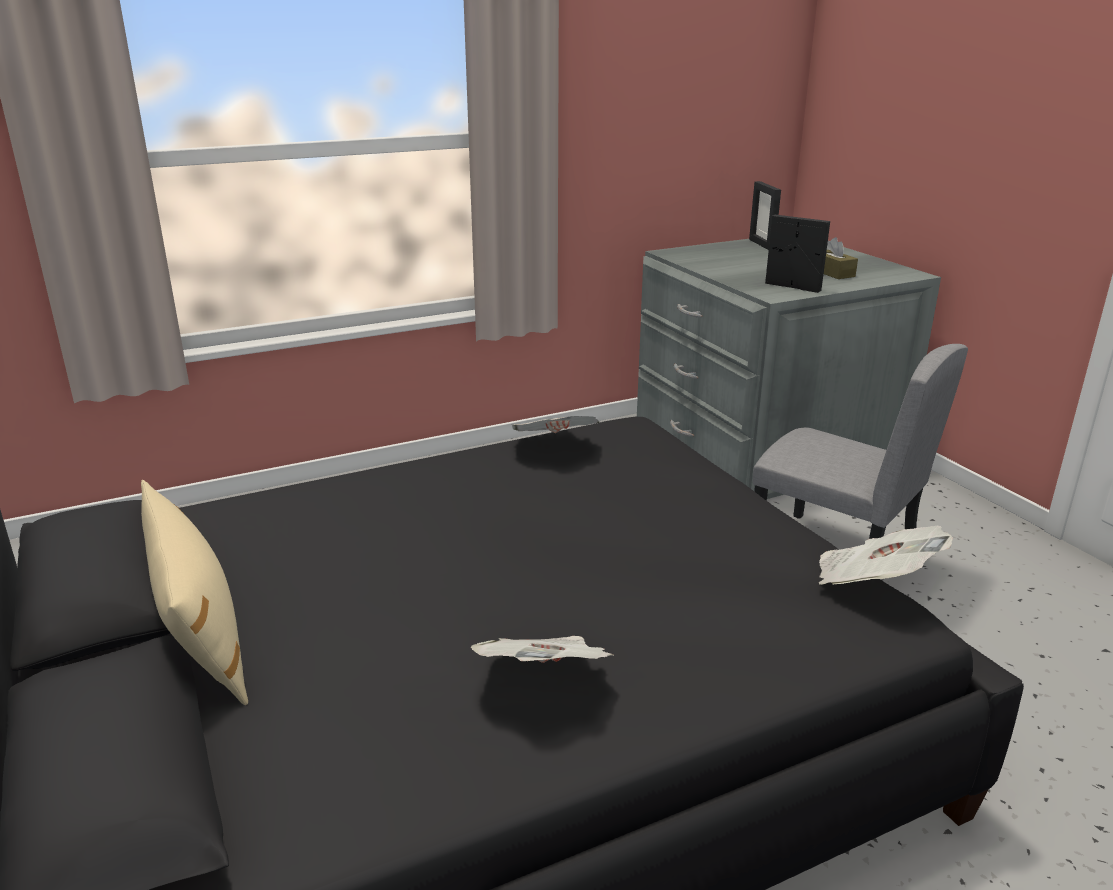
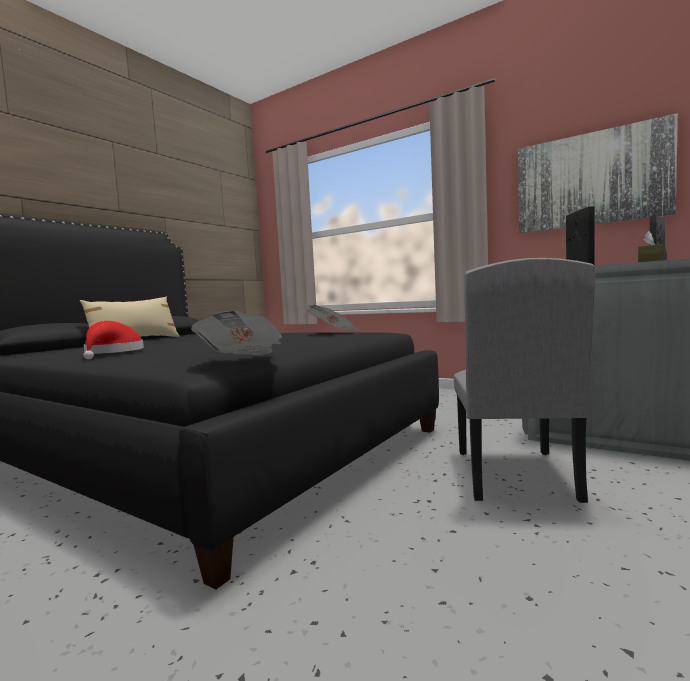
camera: 60 degrees right, 20 degrees down
(545, 678) = (112, 353): newspaper -> red hat
(678, 110) = (591, 179): none -> picture

